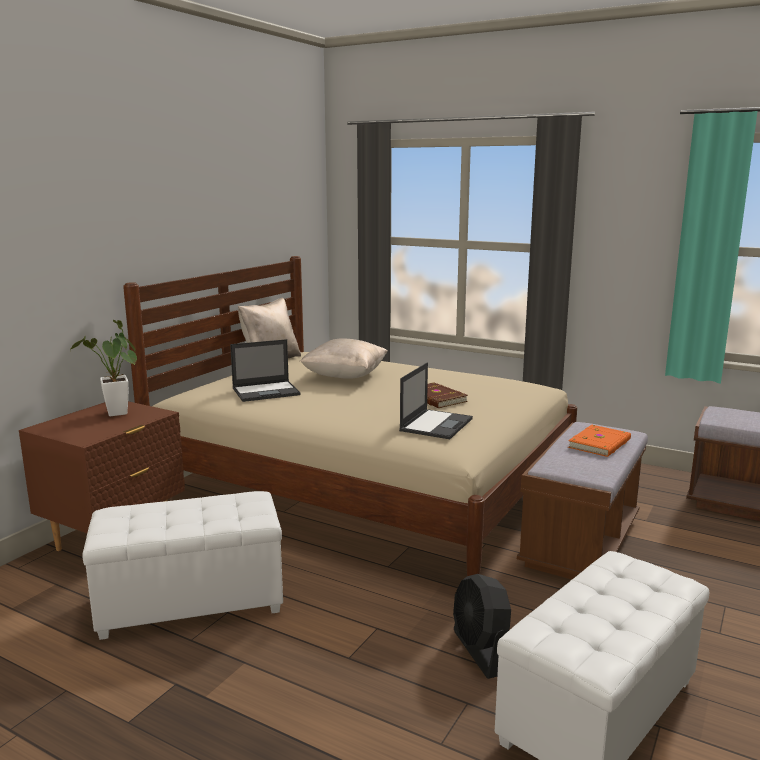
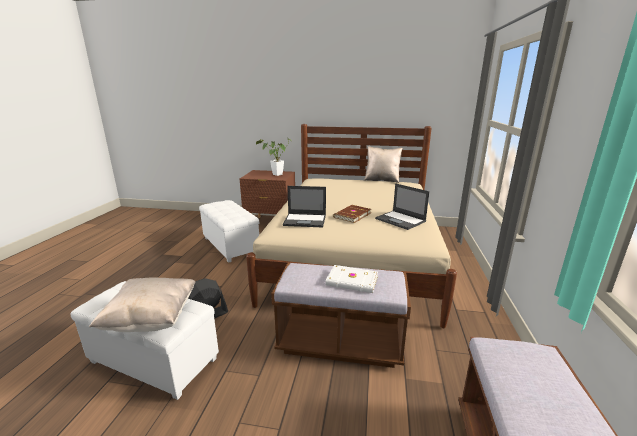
camera: 70 degrees right, 5 degrees up
(267, 391) = (327, 186): laptop -> laptop (401, 220)
(345, 377) = (369, 194): beige pillow -> beige pillow (152, 319)
(600, 444) = (352, 281): orange book -> white book

